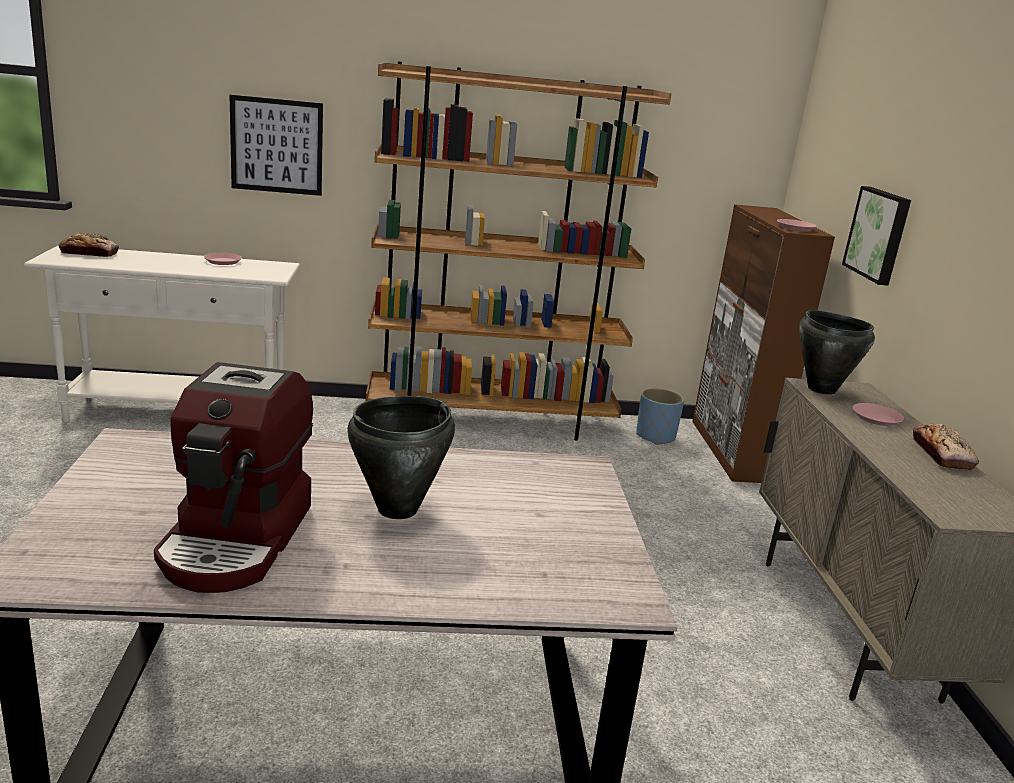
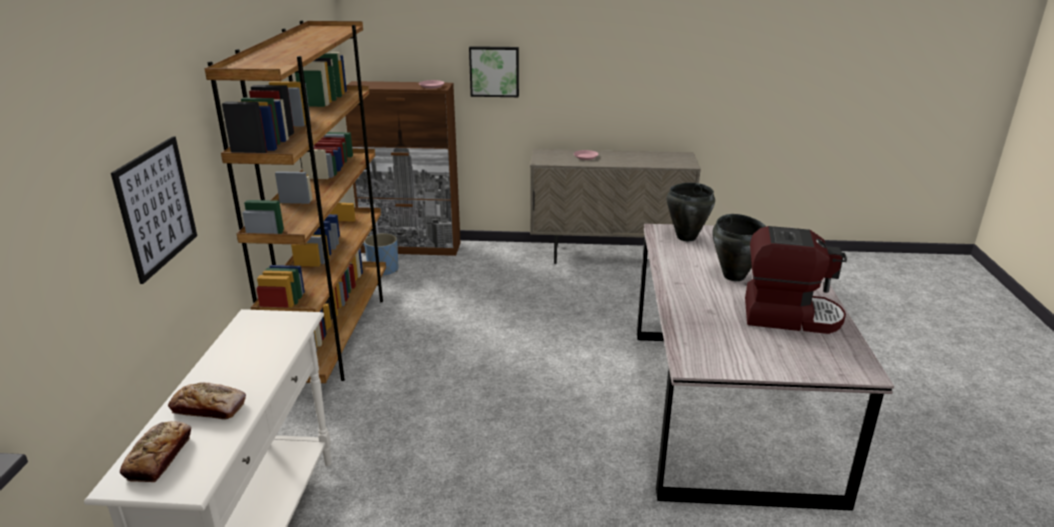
camera: 80 degrees left, 5 degrees up
(223, 261) = (229, 353): pink plate -> none
(821, 389) = (547, 160): black cooking pot -> black cooking pot (686, 237)
(941, 454) = (626, 154): bread -> bread (209, 407)

